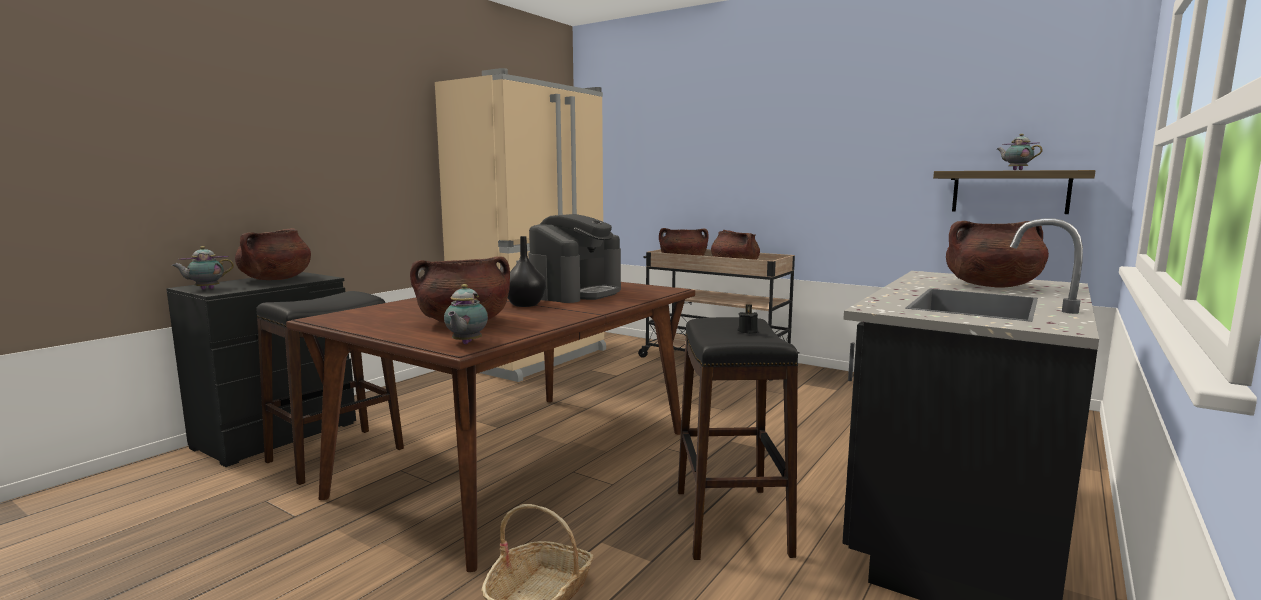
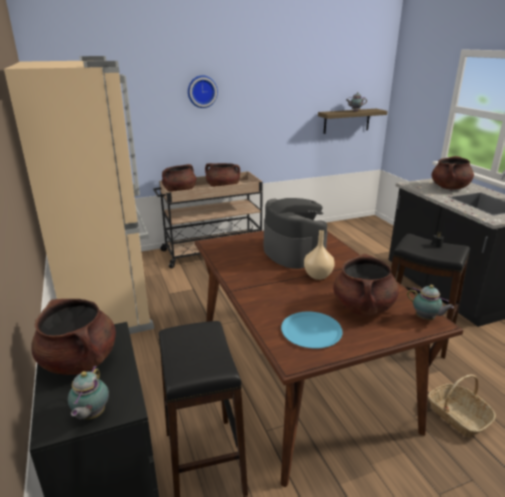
camera: 55 degrees left, 15 degrees up
(386, 316) = (311, 331): none -> blue plate
(524, 305) = (318, 276): black vase -> beige vase
(743, 135) = (202, 91): none -> wall clock

